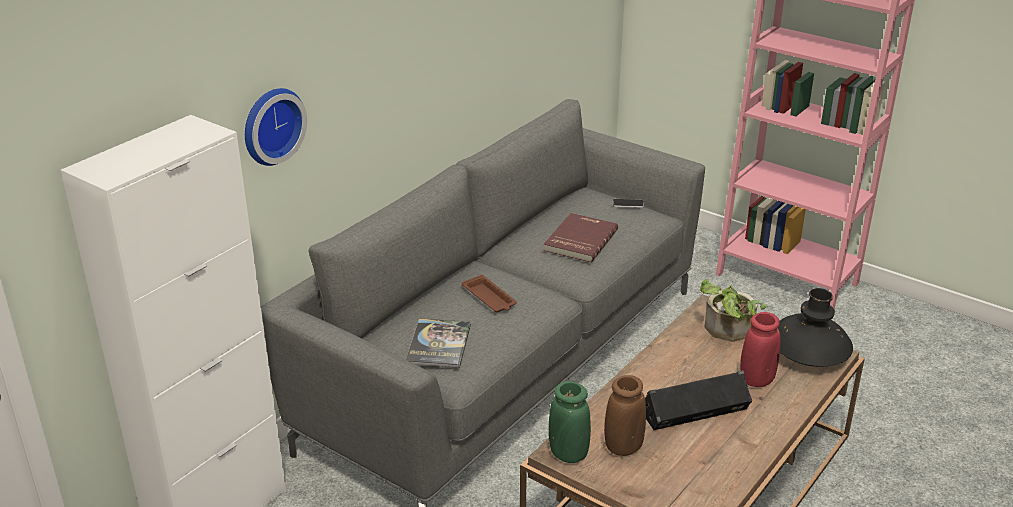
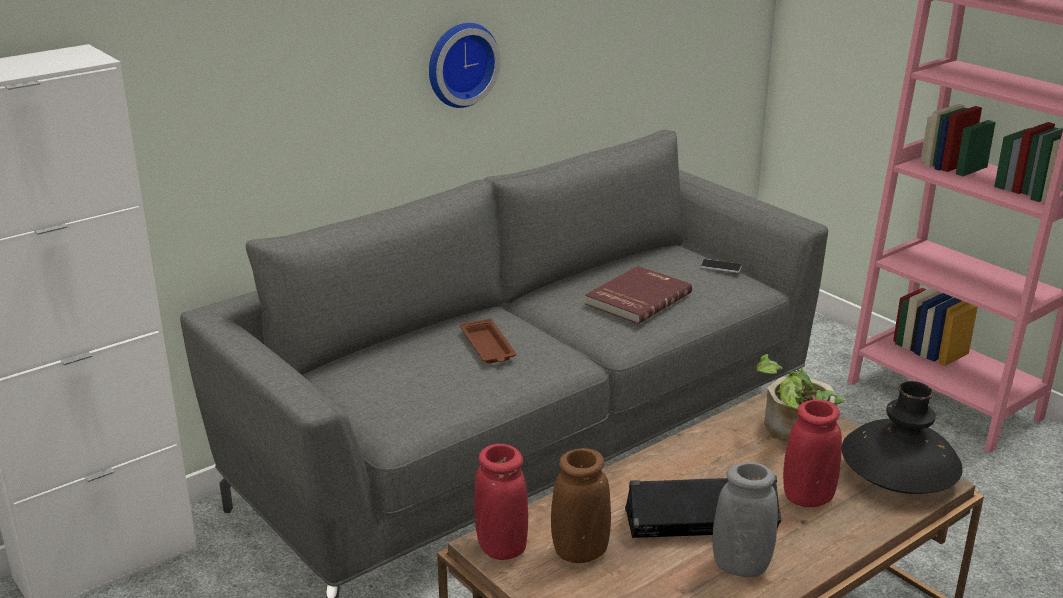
camera: 15 degrees right, 5 degrees down
(270, 125) = (214, 82): wall clock -> wall clock (460, 64)
(439, 344) = (395, 389): book -> none
(568, 454) = (501, 548): green vase -> red vase
(734, 437) = (741, 566): none -> grey vase

